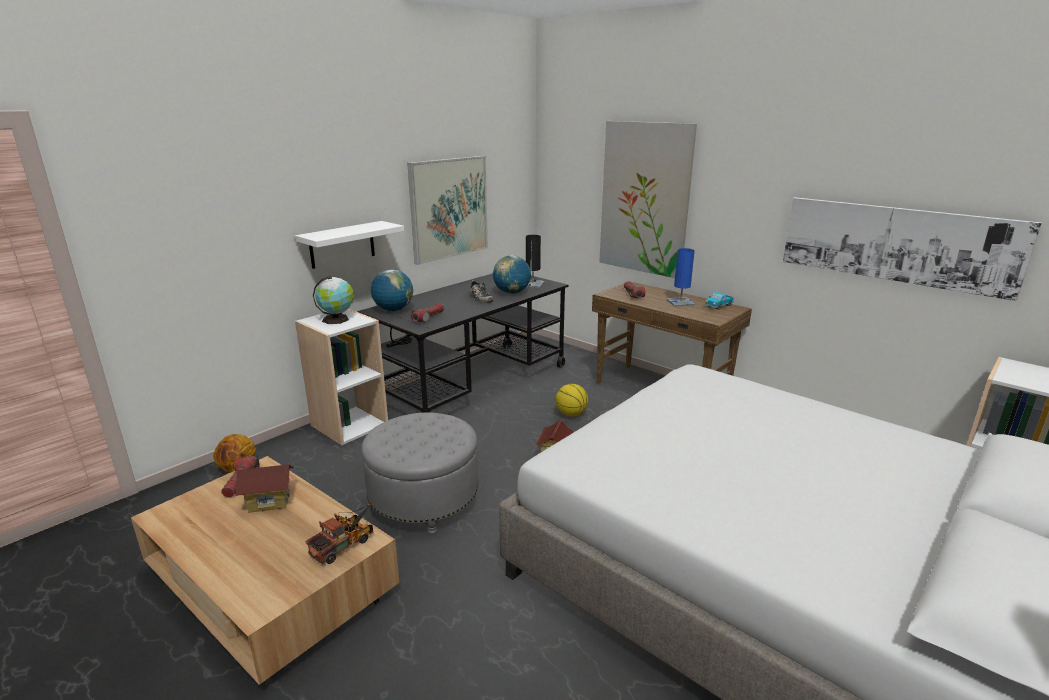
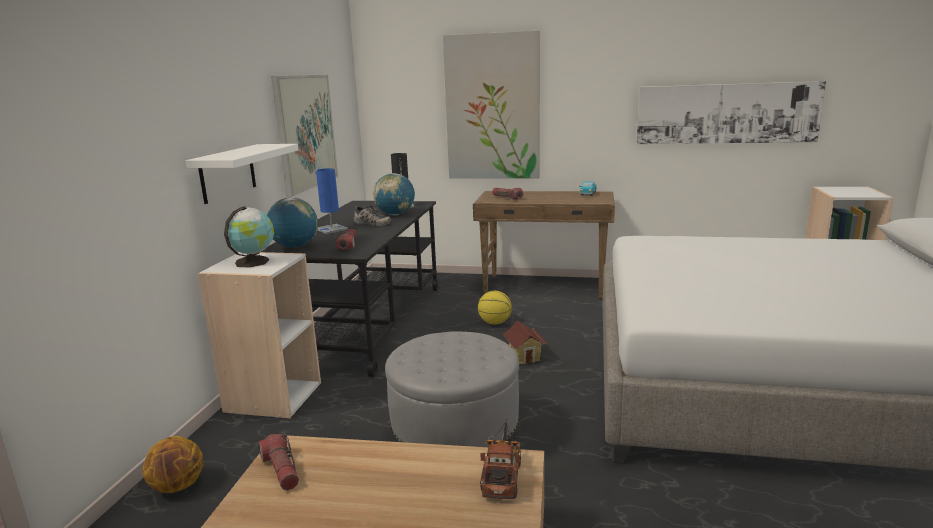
camera: 30 degrees left, 5 degrees down
(269, 501) = (350, 473): toy house -> none
(680, 302) = (555, 196): blue table lamp -> blue table lamp (331, 229)

